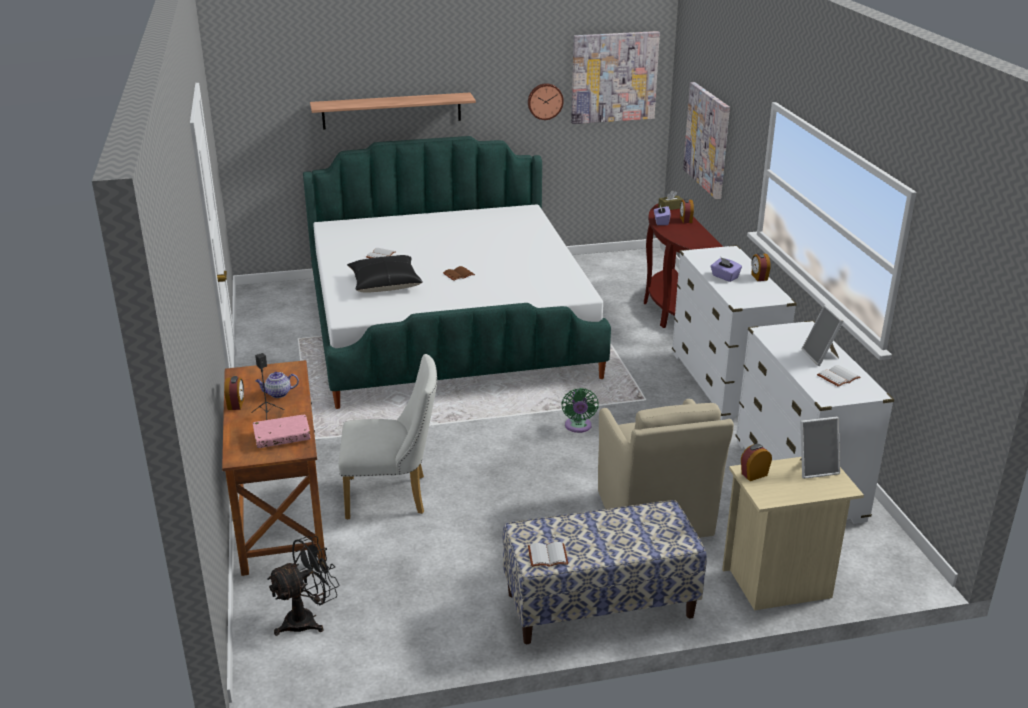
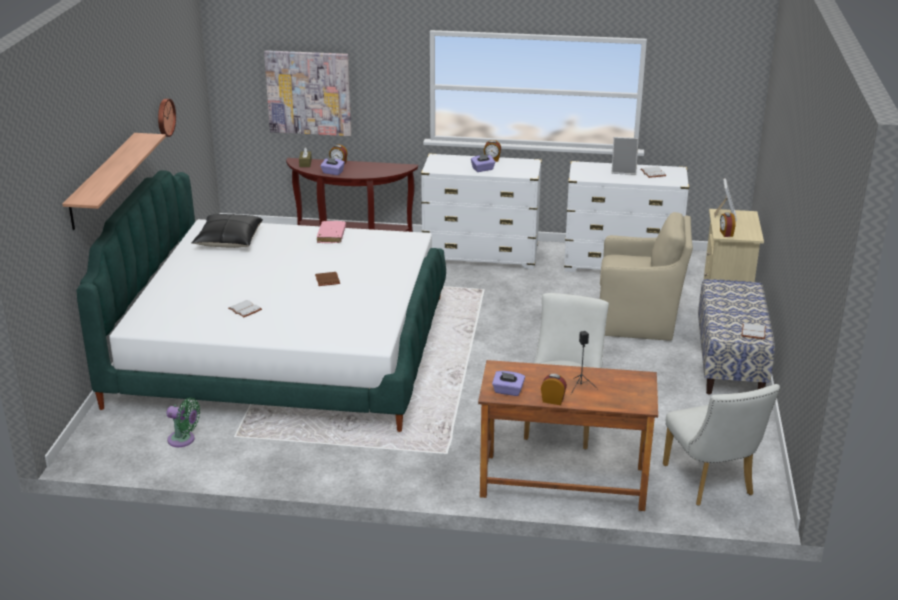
camera: 70 degrees left, 0 degrees up
(247, 379) = (508, 391): none -> purple tissue box
(278, 394) = (544, 378): teapot -> none
(282, 437) = (619, 383): pink book -> pink book (331, 236)
(307, 619) = (711, 484): black fan -> white chair
(385, 283) = (316, 316): black pillow -> black pillow (228, 240)
(578, 427) = (506, 324): green fan -> green fan (184, 440)
(614, 77) = (186, 73): picture -> none

